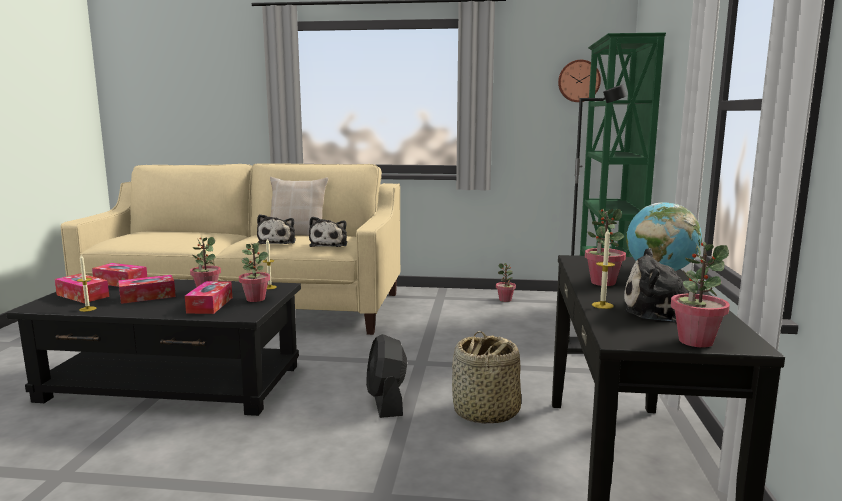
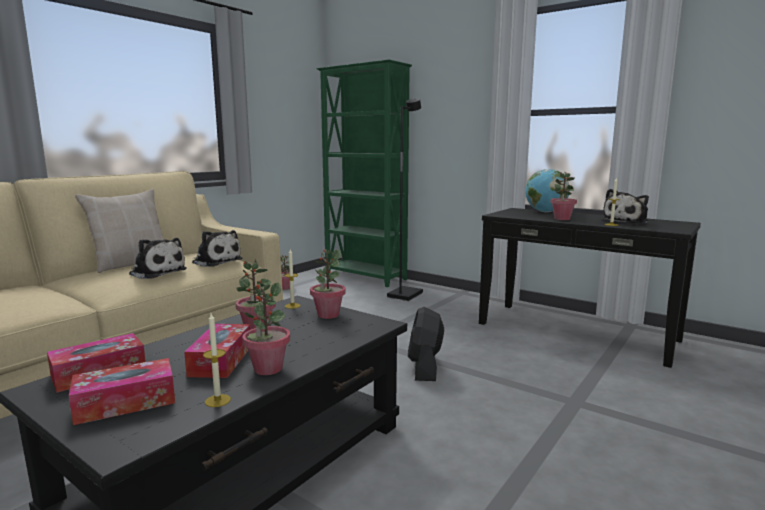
camera: 60 degrees left, 0 degrees up
(210, 305) = (319, 334): tissue box -> none
(386, 402) = (425, 367): black fan -> black fan turned 75 degrees clockwise
(485, 412) = (473, 342): basket -> none
(578, 81) = (297, 96): wall clock -> none
(695, 341) = (679, 225): potted plant -> potted plant (267, 369)

